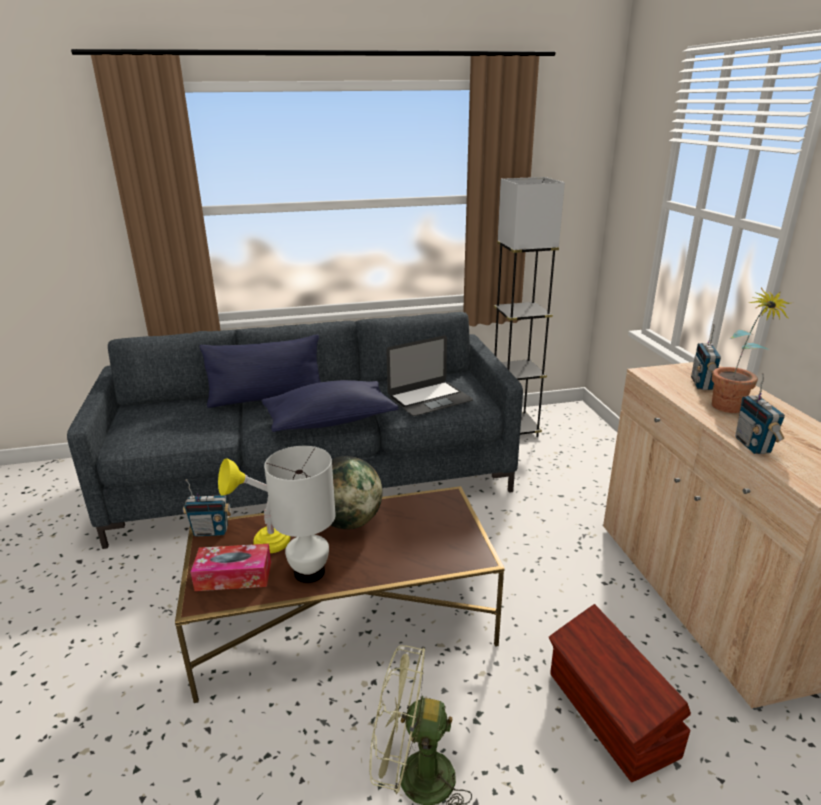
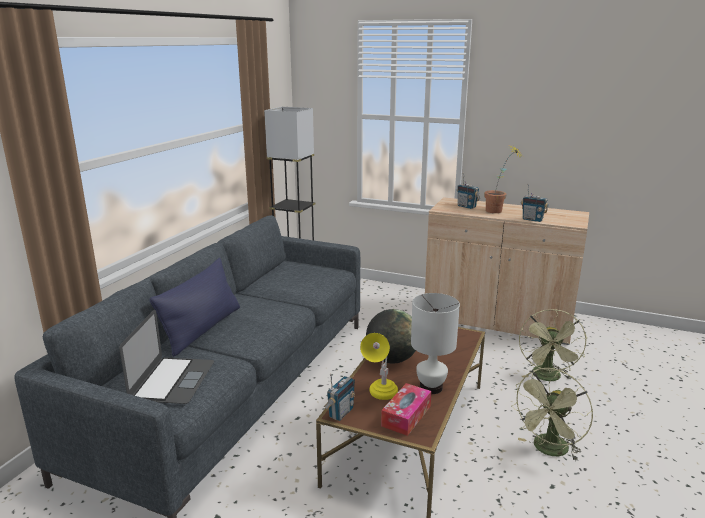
camera: 55 degrees left, 5 degrees down
(330, 421) = (281, 318): blue pillow -> none
(429, 398) = (306, 280): laptop -> laptop (172, 380)
(610, 715) = (548, 378): brown storage box -> green fan

